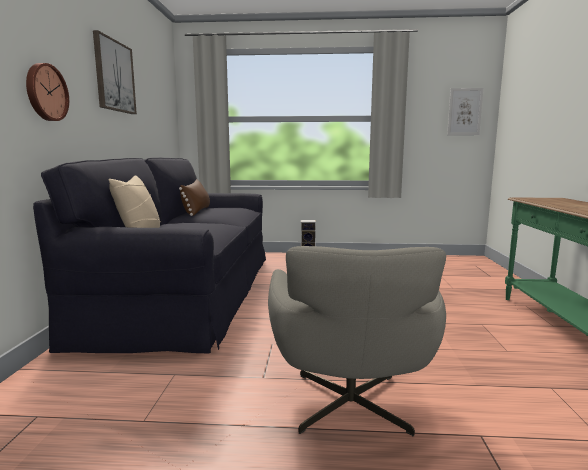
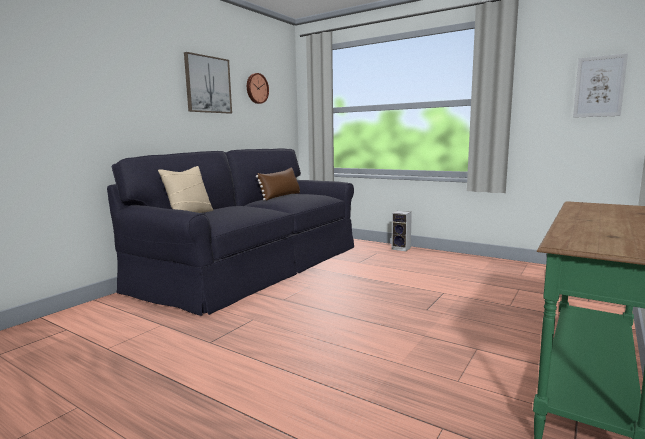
camera: 30 degrees right, 0 degrees up
(45, 92) = (129, 106): wall clock -> wall clock (256, 88)
(351, 406) = (235, 381): grey armchair -> none

